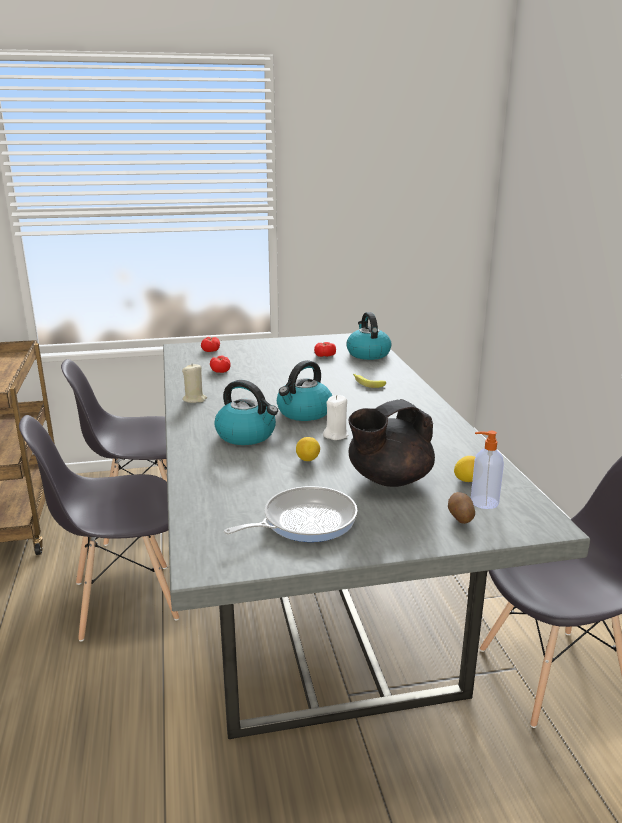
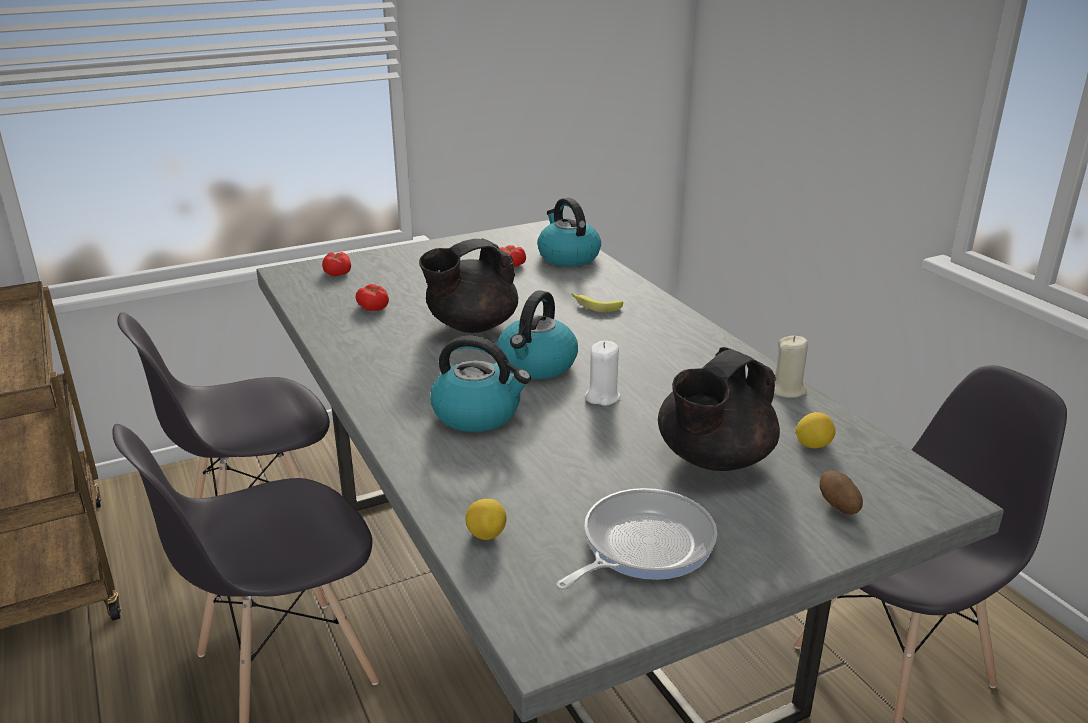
camera: 15 degrees left, 5 degrees up
(194, 399) = (364, 361): beige candle -> beige candle (787, 390)
(276, 387) = (471, 326): none -> black teapot
(307, 460) = (587, 443): lemon -> lemon (486, 535)
(483, 502) = (851, 476): soap dispenser -> none

